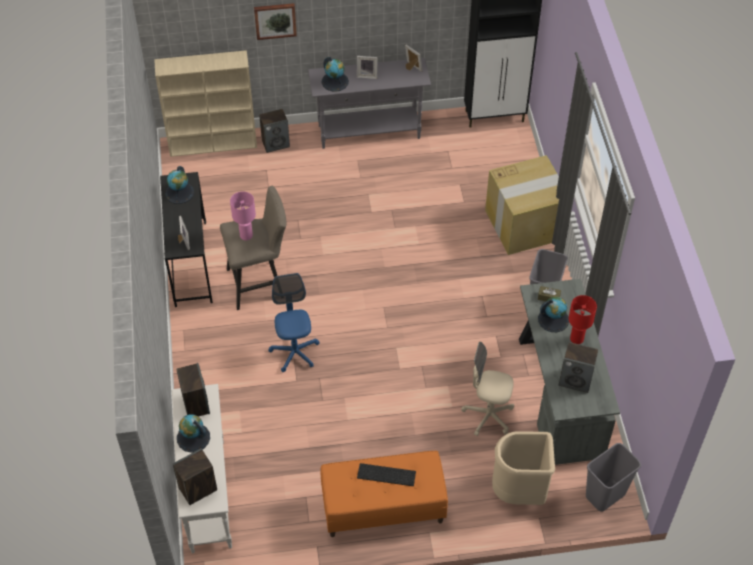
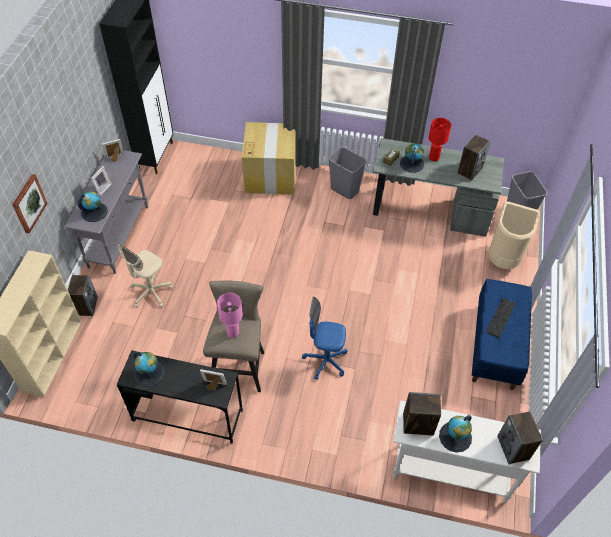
camera: 70 degrees left, 0 degrees up
(383, 508) = (496, 346): orange bench -> blue bench
(488, 416) = (433, 255): beige office chair -> beige office chair (151, 293)

